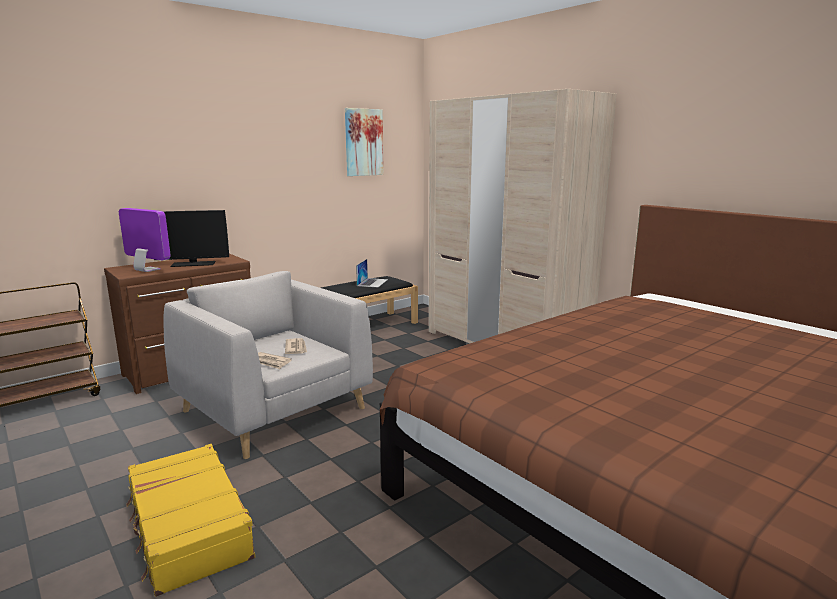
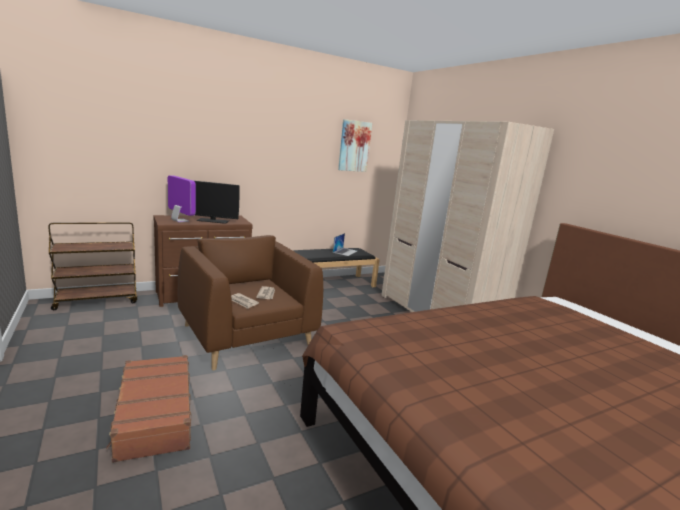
camera: 10 degrees right, 0 degrees up
(188, 528) = (154, 415): yellow suitcase -> brown suitcase
(274, 409) = (247, 336): grey armchair -> brown armchair

